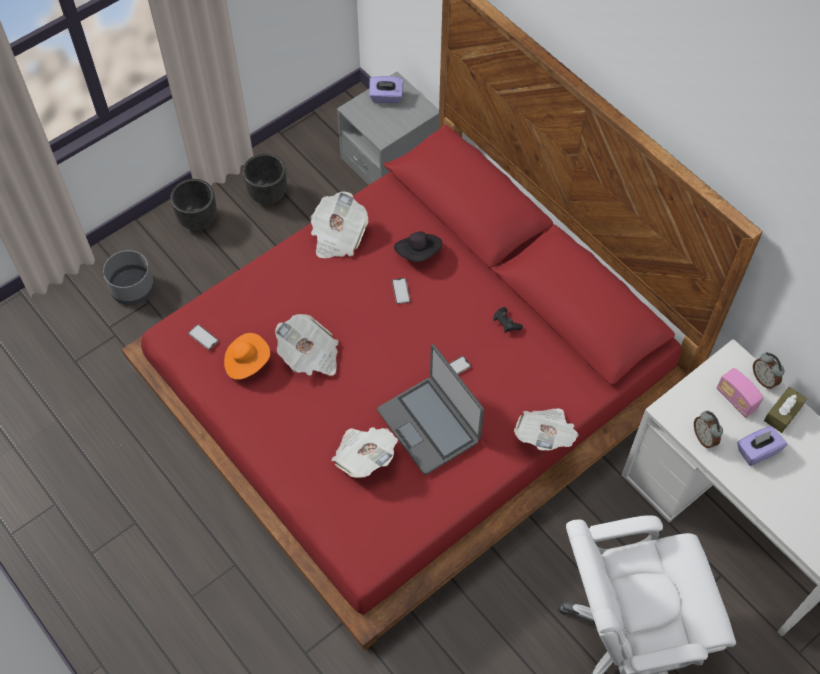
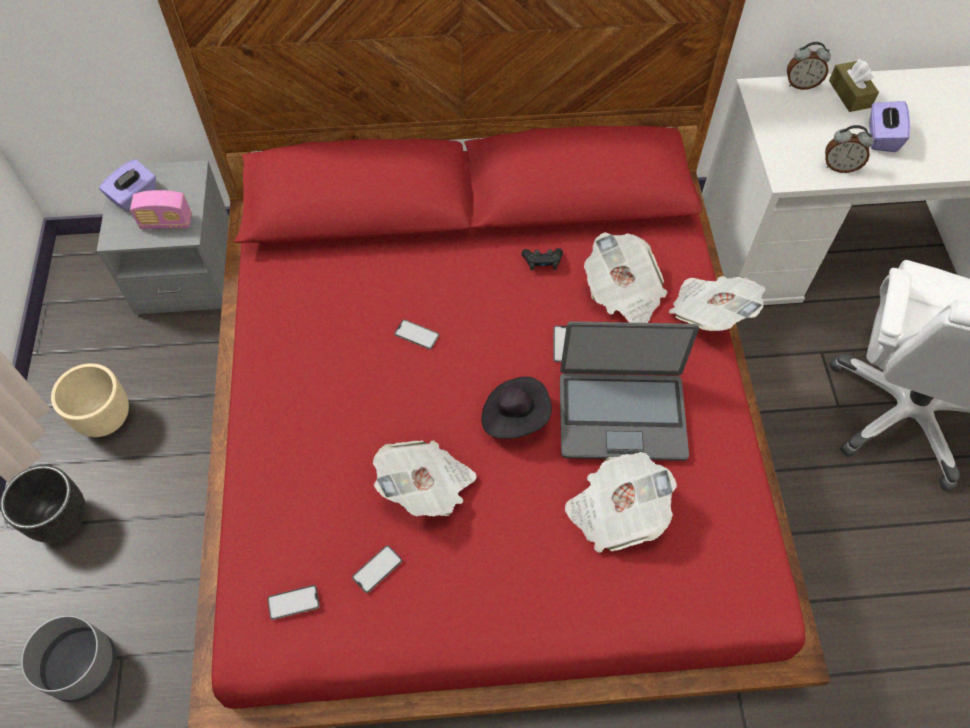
camera: 55 degrees left, 0 degrees up
(247, 362) = (377, 569): orange hat -> phone
(268, 194) = (105, 418): black planter -> beige planter
(337, 236) = (282, 353): newspaper -> newspaper (623, 294)
(418, 253) = (380, 287): black hat -> black hat (514, 416)
(736, 399) = (810, 117): radio -> radio (166, 222)

